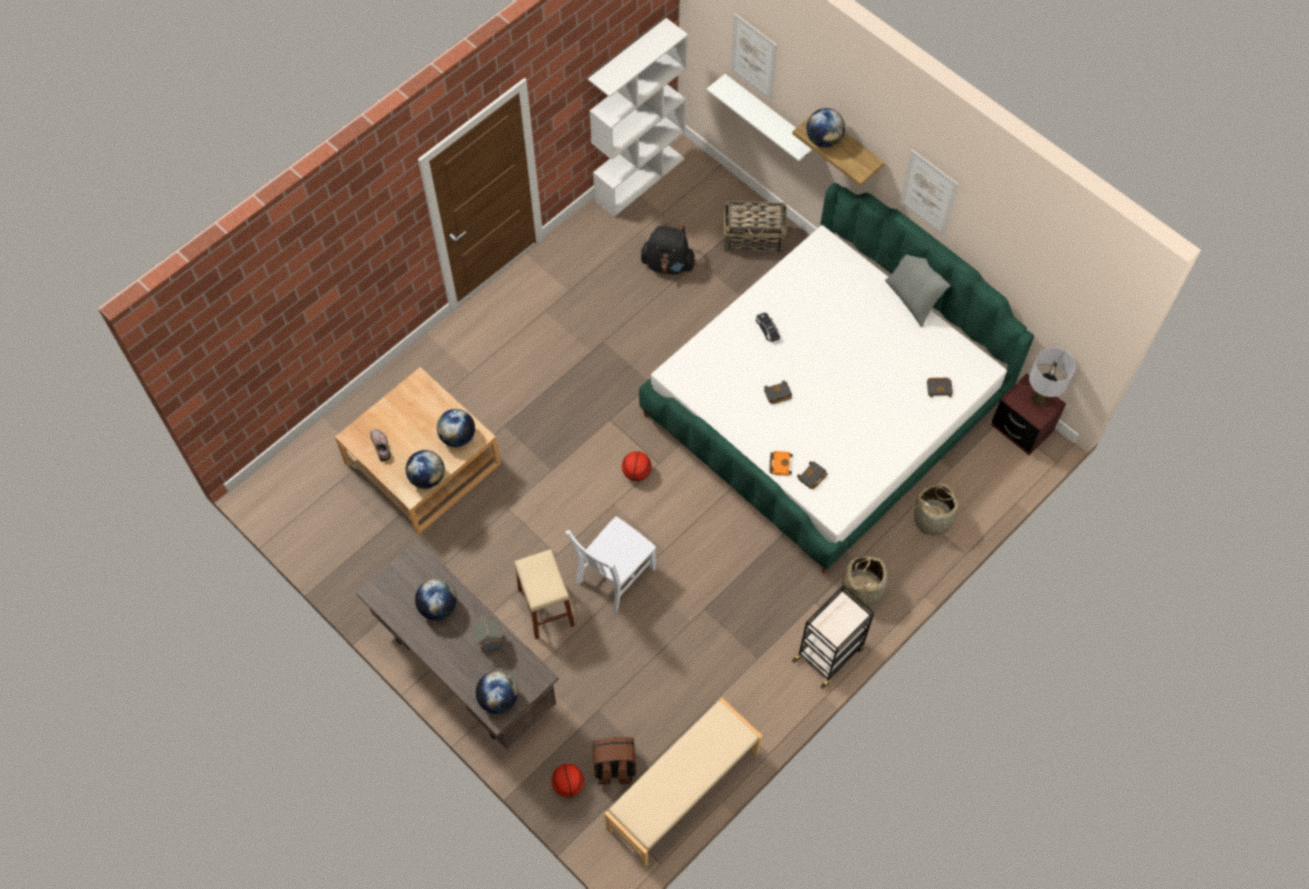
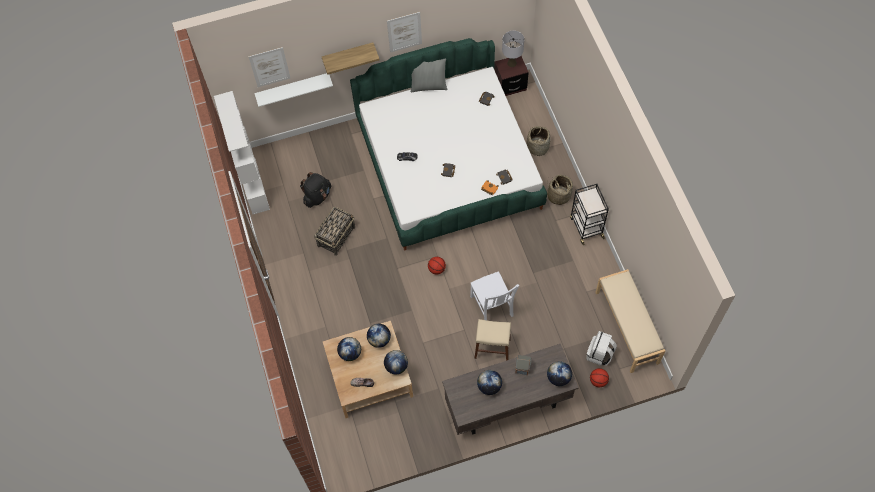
camera: 60 degrees left, 0 degrees up
(614, 768) = (599, 354): brown backpack -> white backpack
(754, 238) = (327, 148): basket -> basket (336, 236)
(823, 139) = (342, 61): globe -> globe (350, 353)

